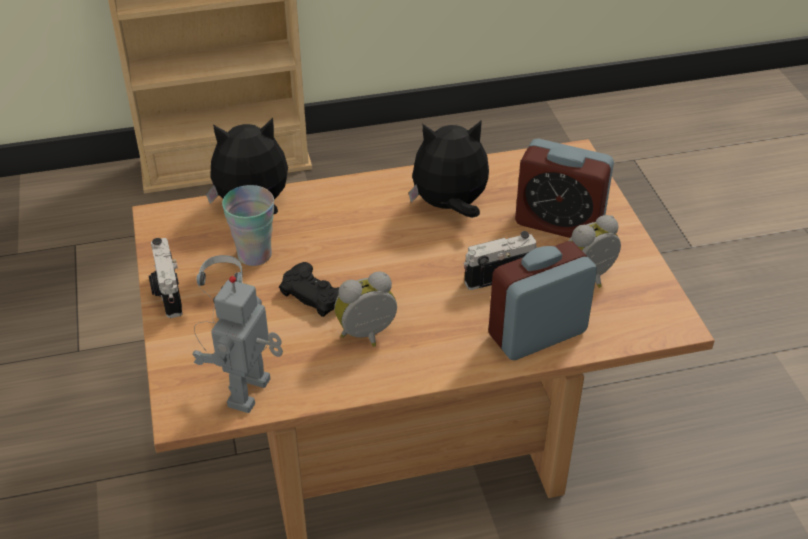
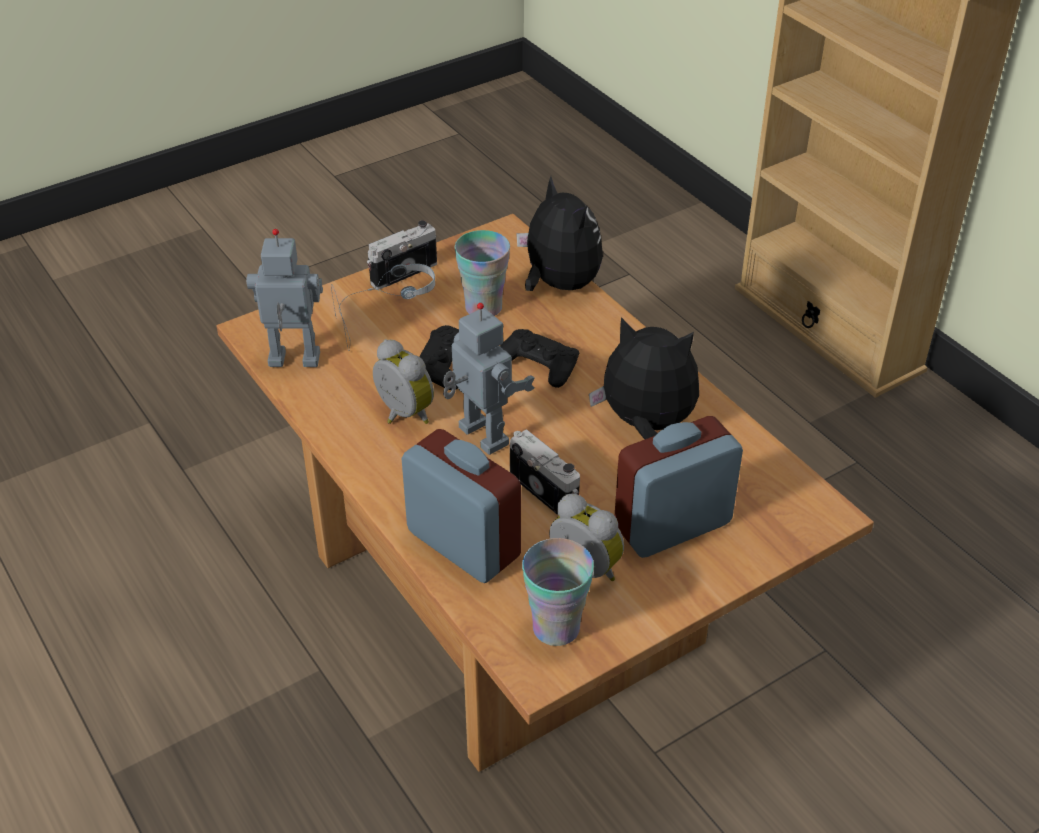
camera: 70 degrees right, 0 degrees up
(348, 242) = (538, 364): none -> black game controller
(419, 296) = (480, 437): none -> toy robot
(450, 206) = (646, 425): plush toy -> plush toy turned 45 degrees counterclockwise
(559, 223) = (672, 525): alarm clock -> alarm clock turned 60 degrees clockwise
(639, 305) = (556, 628): none -> cup

